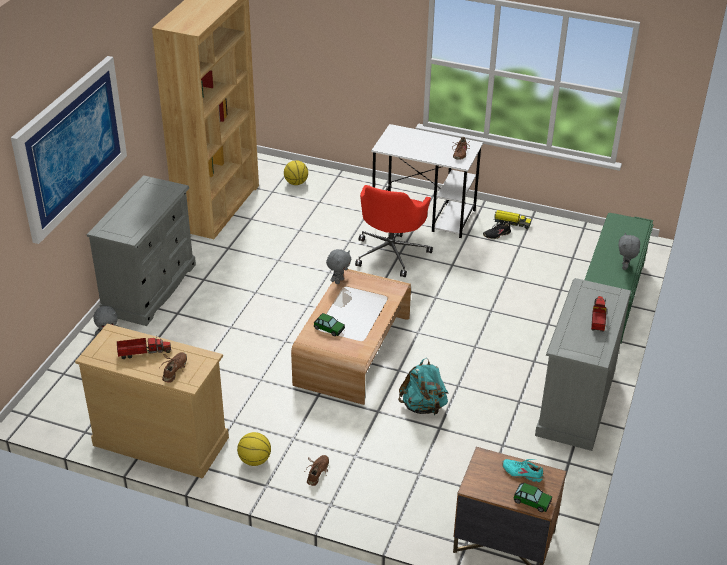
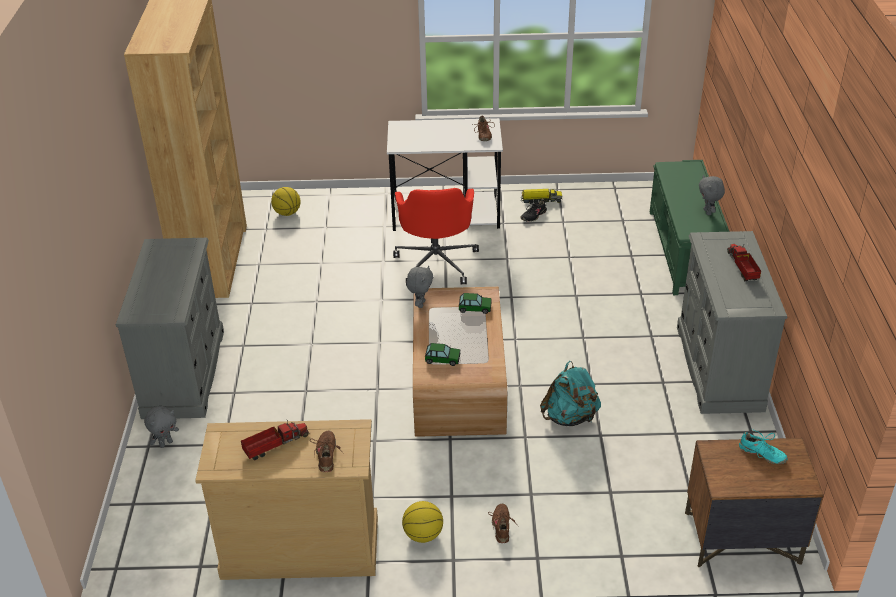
camera: 20 degrees left, 0 degrees up
(71, 147) = (83, 217): picture -> none
(522, 473) = (762, 454): turquoise shoe -> turquoise shoe turned 150 degrees counterclockwise
(532, 501) = (792, 481): toy car -> toy car (475, 308)

